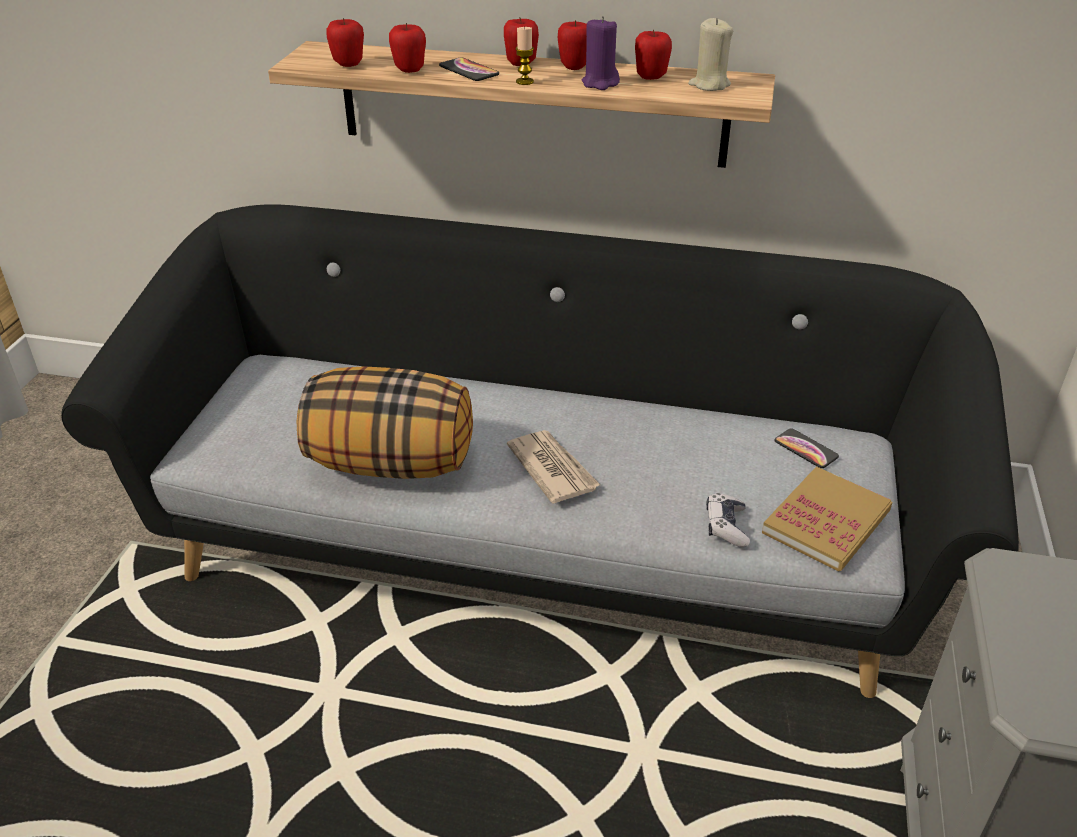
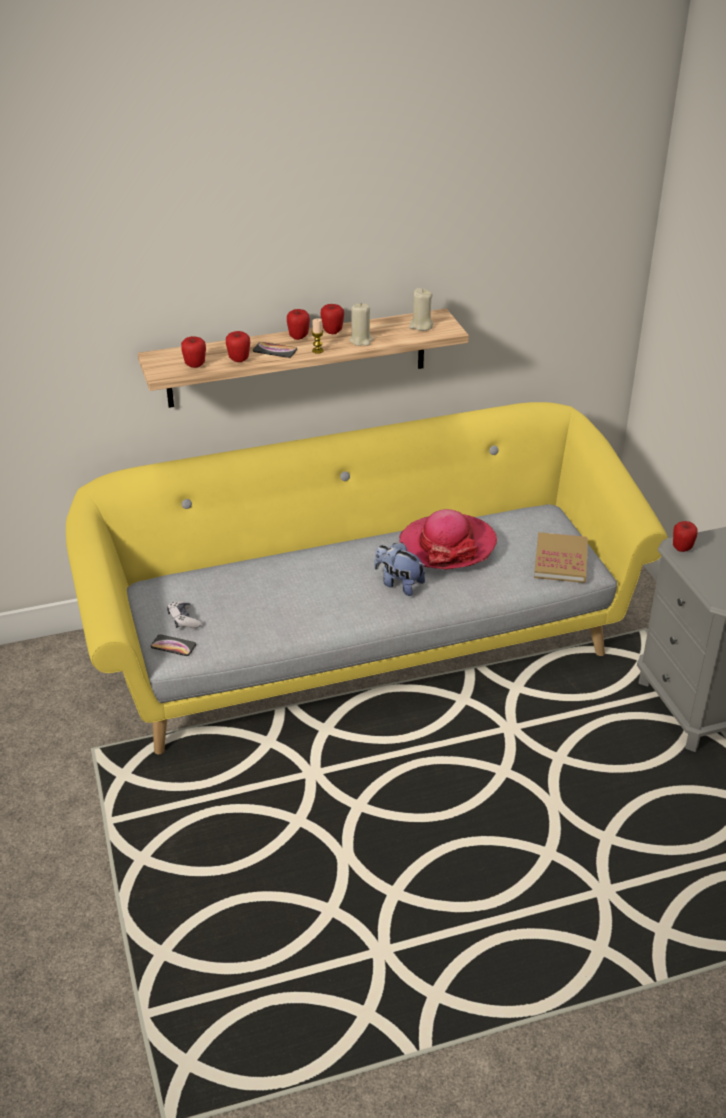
camera: 30 degrees left, 0 degrees up
(392, 463) = (302, 614): pillow -> none
(538, 542) = (362, 645): black sofa -> yellow sofa
(552, 468) = (398, 584): newspaper -> plush toy
(600, 83) = (361, 340): purple candle -> beige candle
(651, 77) = (384, 328): apple -> apple (682, 548)
(665, 439) = (447, 545): none -> hat
(726, 526) = (514, 581): game controller -> game controller (184, 620)
(806, 449) = (522, 525): phone -> phone (173, 646)

